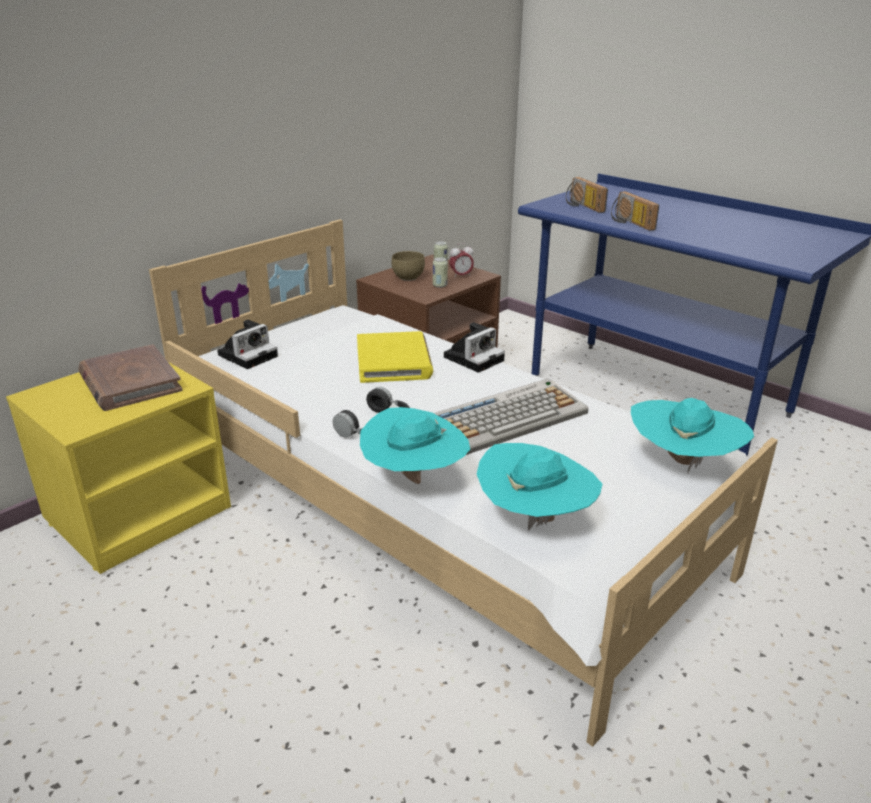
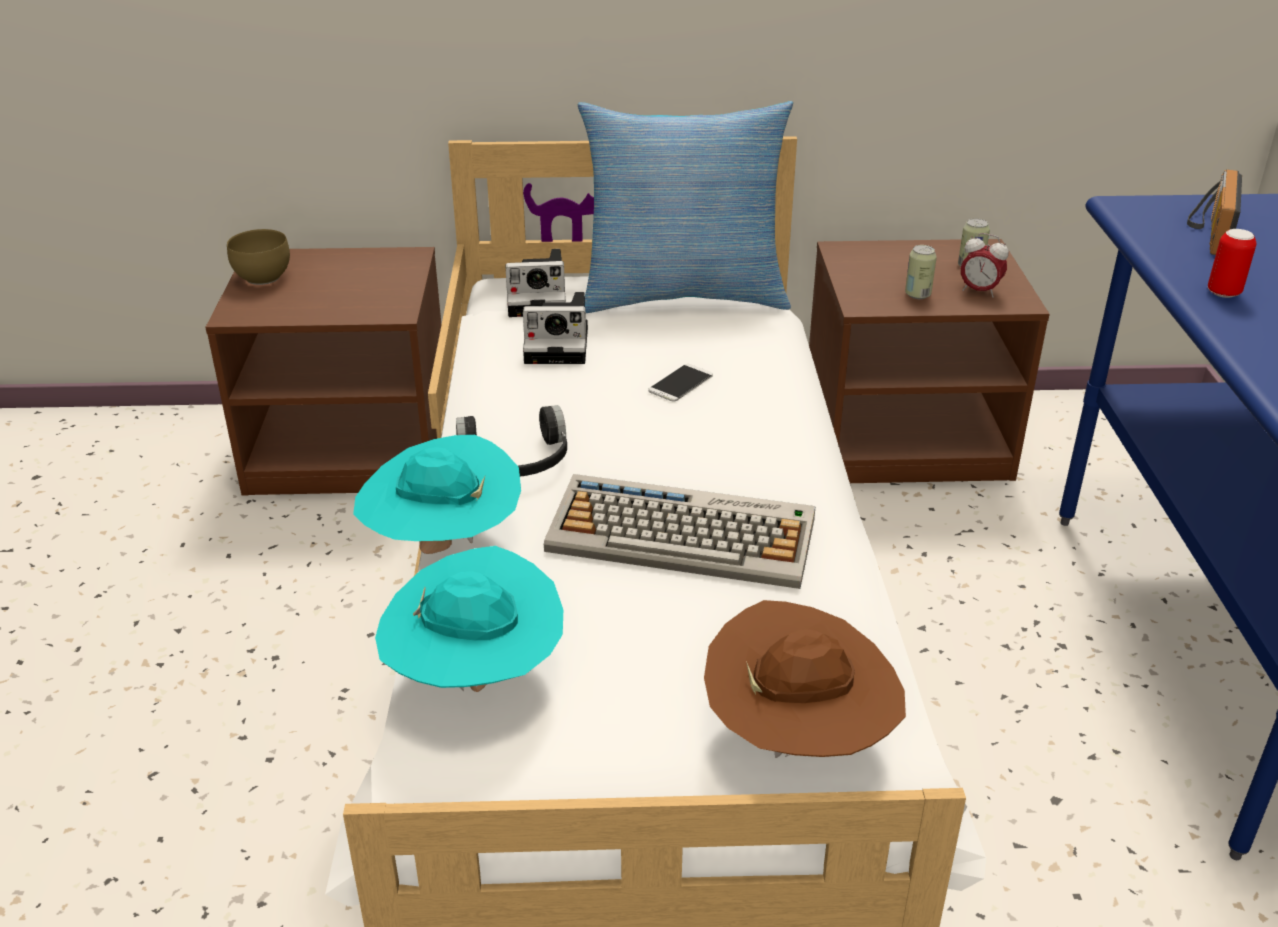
camera: 45 degrees right, 5 degrees up
(130, 382) = (357, 281): brown book -> none
(138, 512) = (353, 448): yellow nightstand -> brown nightstand
(323, 326) = (683, 295): none -> pillow
(394, 361) = (680, 383): yellow book -> phone
(407, 277) = (892, 264): brown bowl -> brown bowl (261, 277)
(474, 358) = (794, 428): camera -> camera (560, 345)
(629, 223) = (1223, 293): radio -> can
(683, 463) = (798, 740): turquoise hat -> brown hat

